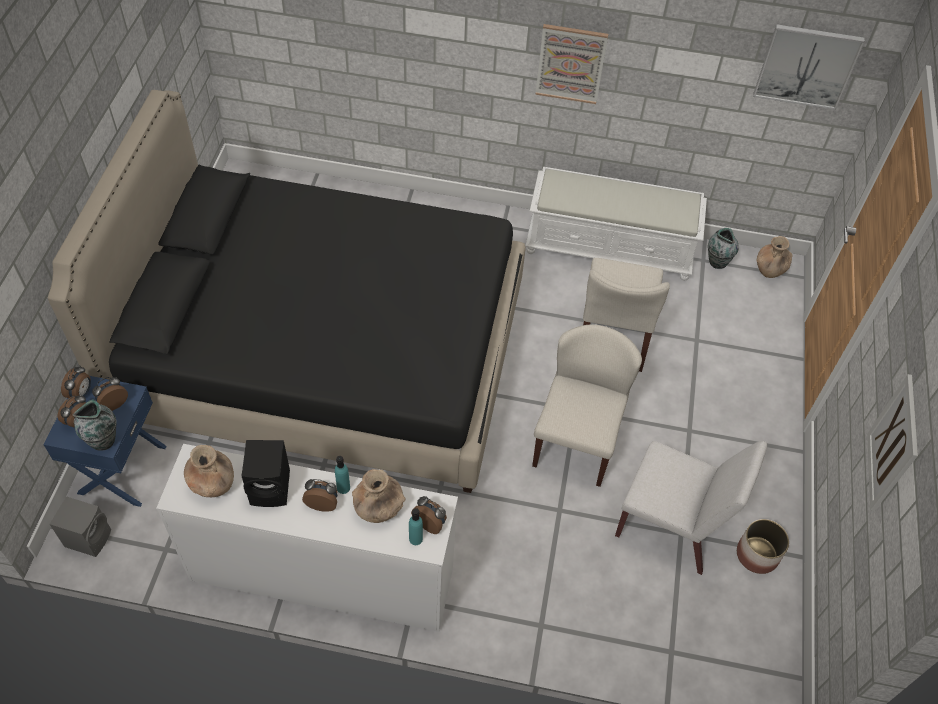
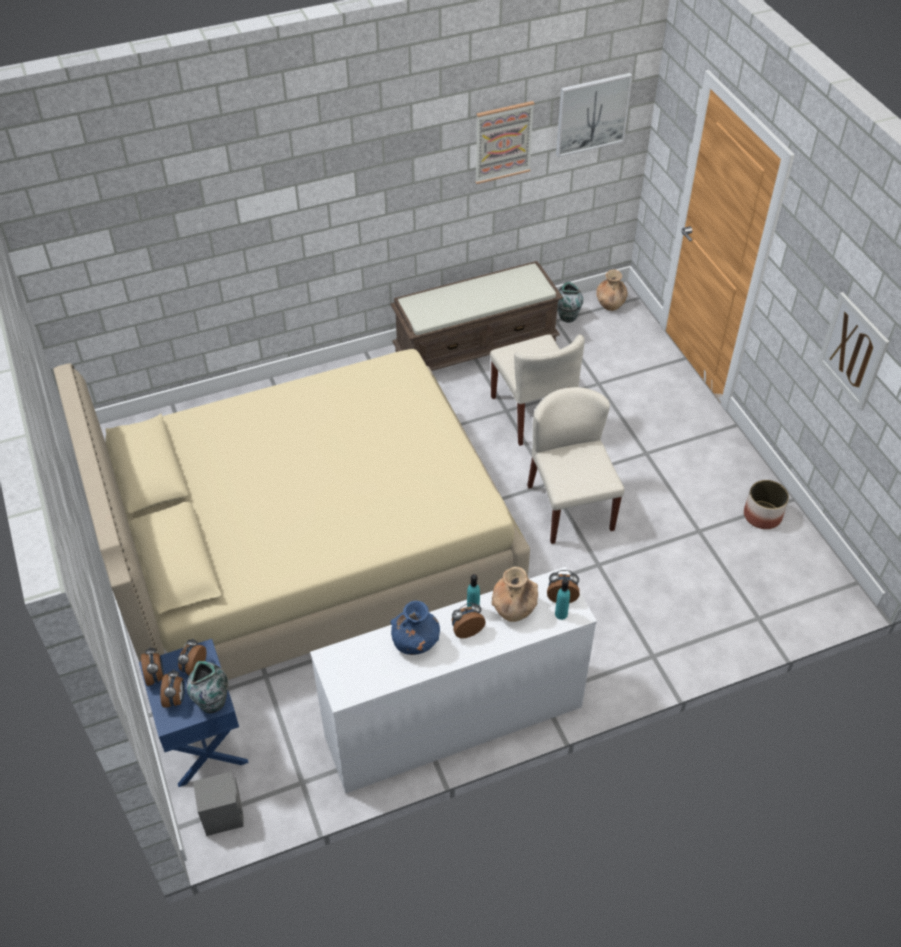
camera: 30 degrees left, 5 degrees down
(213, 484) = (364, 667): brown vase -> none
(272, 488) = (416, 642): black speaker -> blue vase
(325, 353) = (308, 549): black bed -> beige bed
(570, 63) = (398, 191): picture -> picture (503, 142)
(610, 247) = (476, 345): white bench -> brown bench
(671, 526) = (688, 529): white chair -> none

